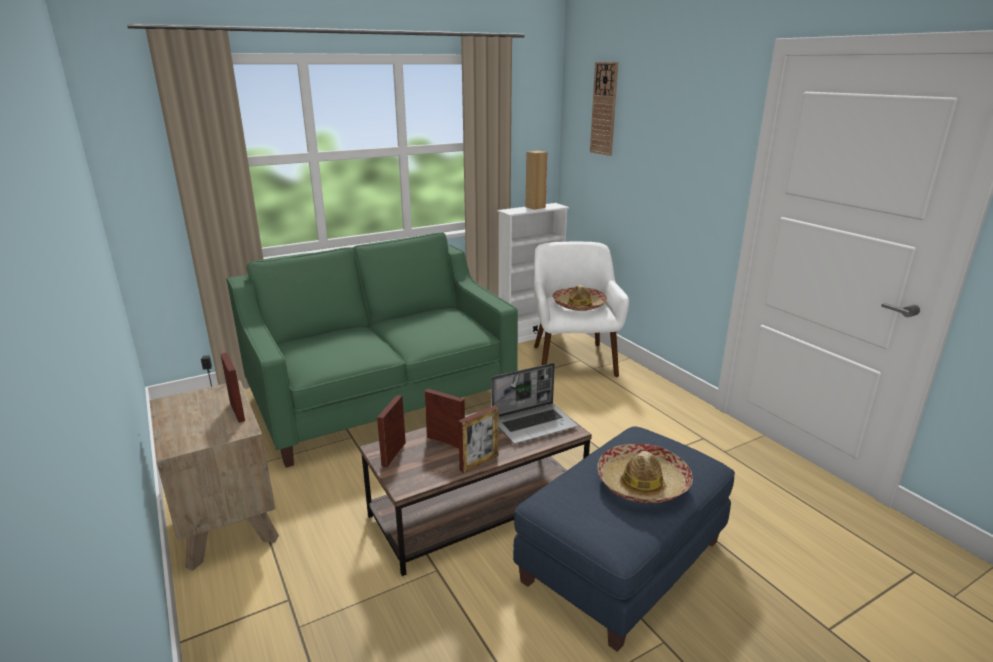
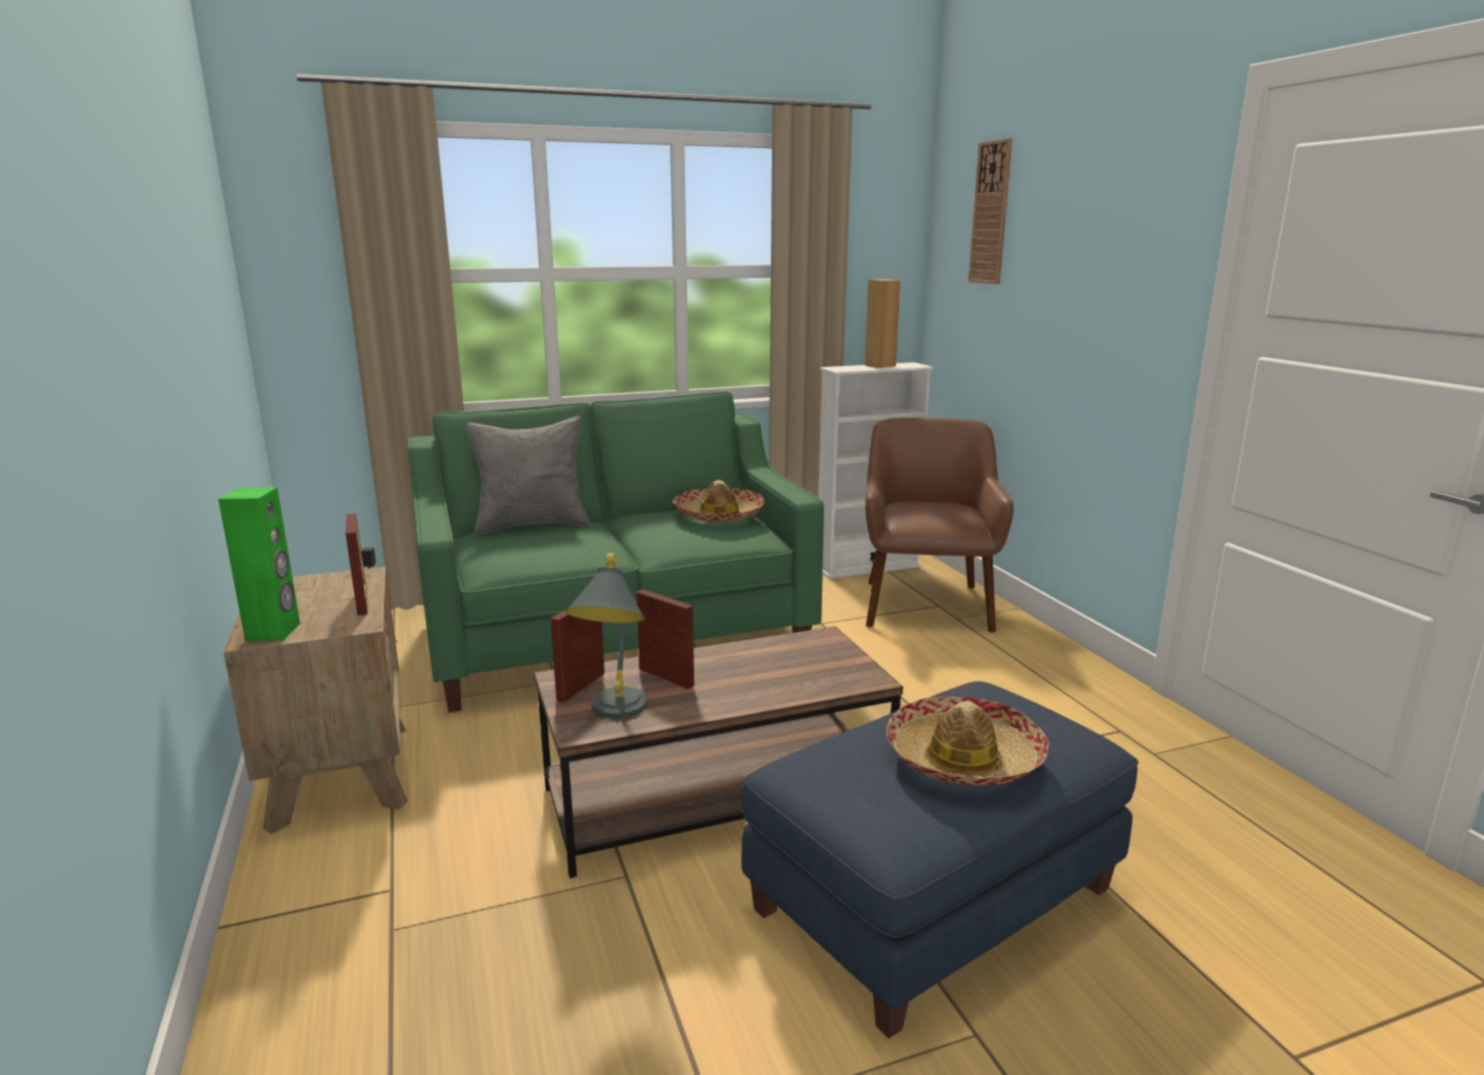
camera: 10 degrees right, 5 degrees down
(185, 441) = (274, 632): none -> green speaker
(324, 334) = (532, 525): none -> grey pillow
(422, 473) = (613, 715): none -> grey table lamp
(479, 463) = (707, 709): picture frame -> none
(534, 424) = (813, 665): laptop -> none
(572, 360) = (925, 605): white armchair -> brown armchair
(579, 305) = (935, 513): hat -> hat (718, 515)

